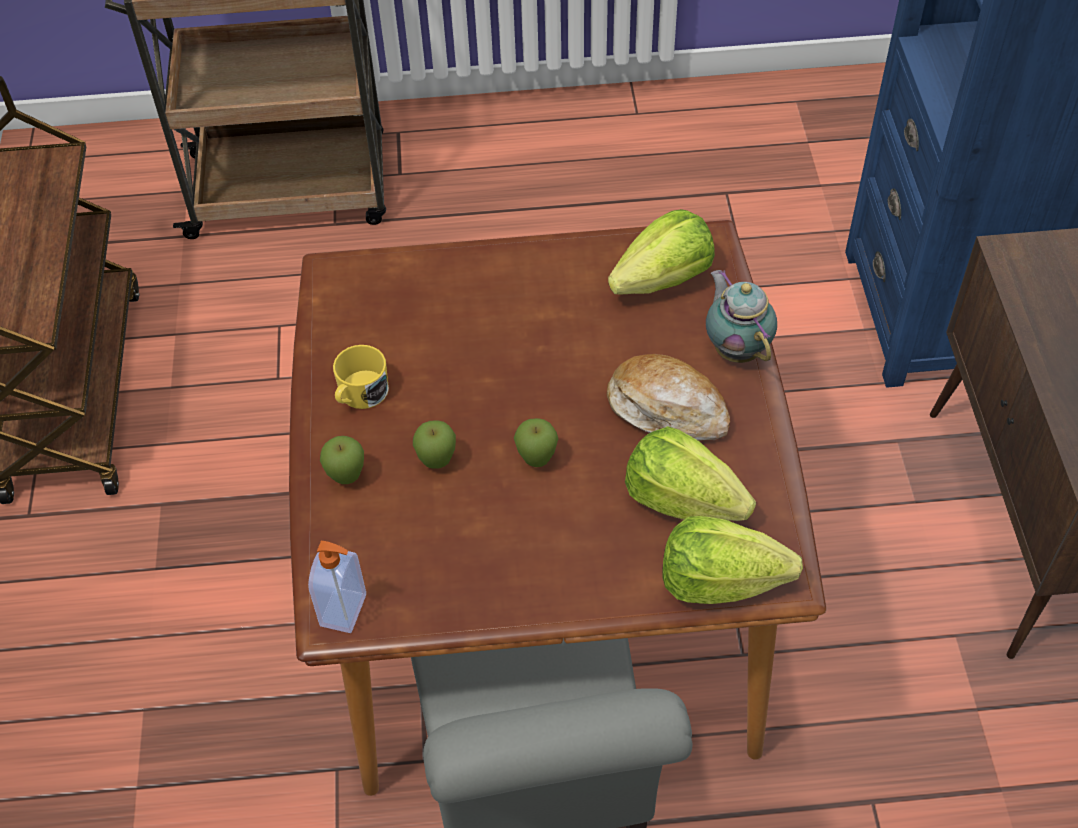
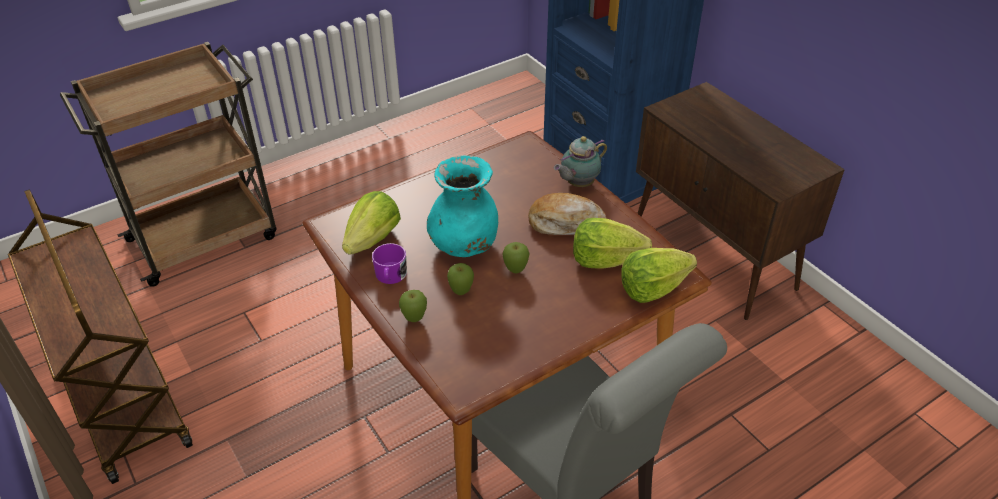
camera: 30 degrees left, 10 degrees down
(345, 611) = (464, 384): soap dispenser -> none
(360, 395) = (390, 276): yellow mug -> purple mug
(494, 386) = (464, 245): none -> turquoise vase
(663, 280) = (517, 167): lettuce -> lettuce (373, 240)
(736, 348) = (578, 184): teapot -> teapot turned 75 degrees counterclockwise

